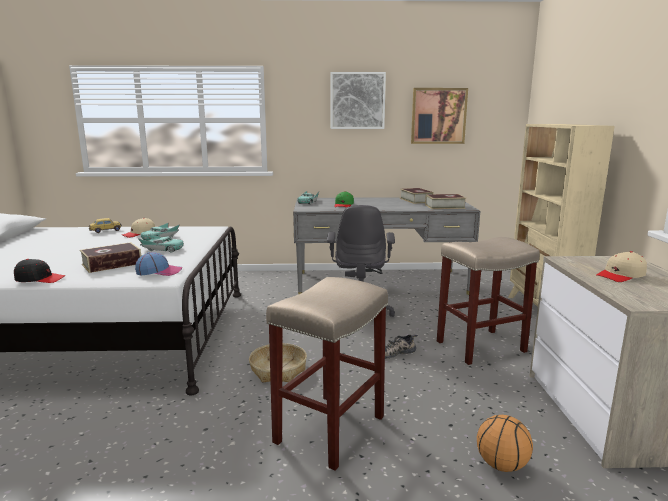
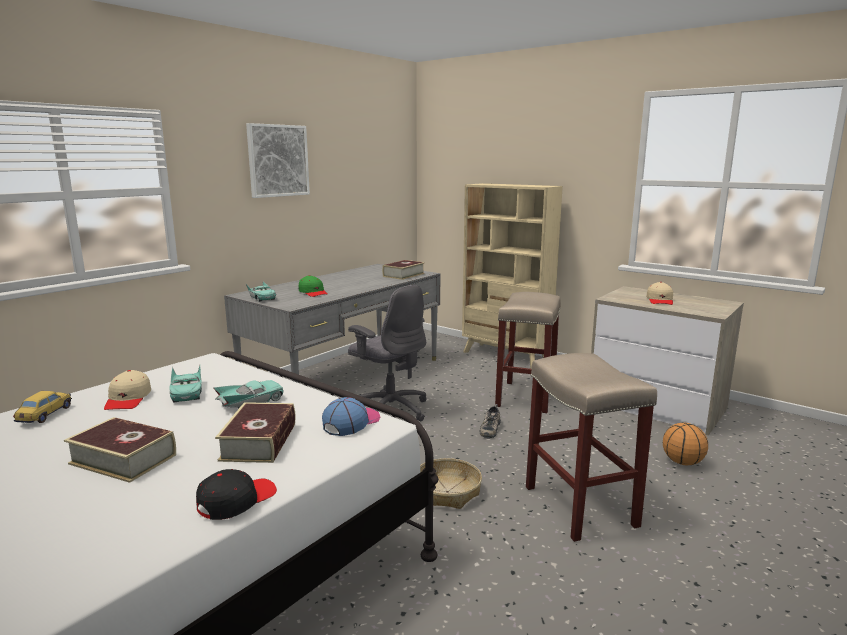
camera: 50 degrees left, 0 degrees up
(416, 200) = (358, 273): book -> book (123, 459)
(438, 116) = (353, 177): picture -> none

